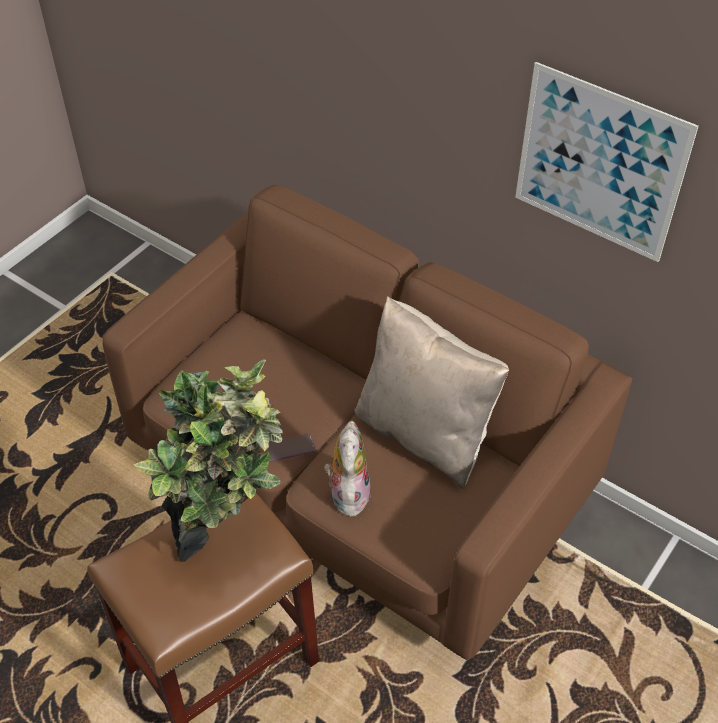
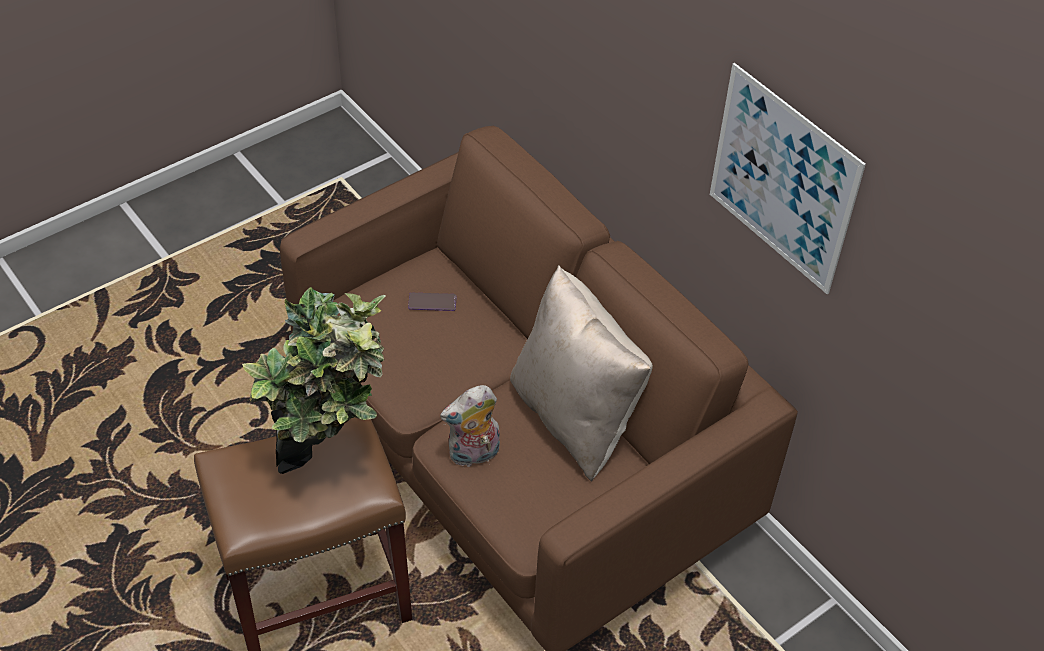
camera: 15 degrees right, 0 degrees up
(290, 448) = (434, 396): phone -> phone (432, 302)
(347, 493) = (473, 455): plush toy -> plush toy turned 135 degrees counterclockwise

